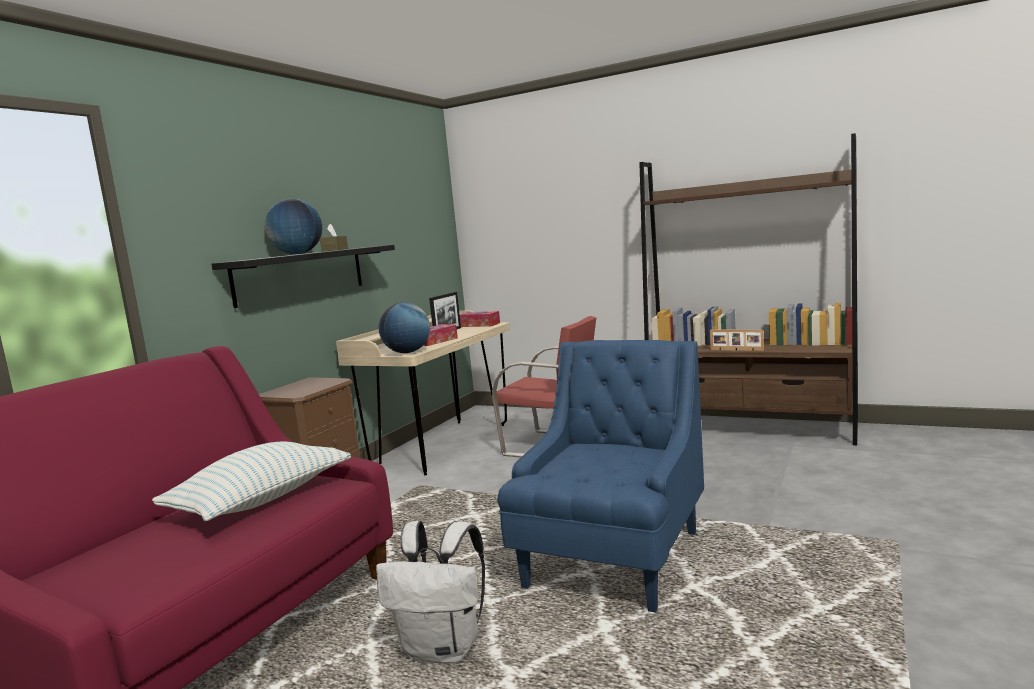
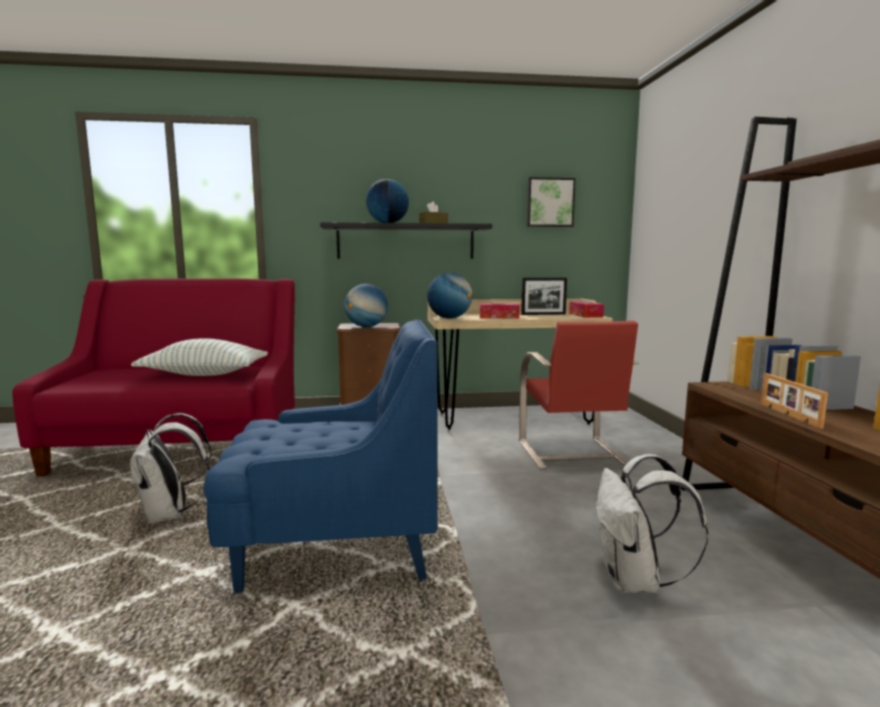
camera: 55 degrees right, 0 degrees up
(312, 387) = (366, 327): none -> globe
(406, 218) = (549, 202): none -> picture
(744, 475) = (635, 582): none -> white backpack

